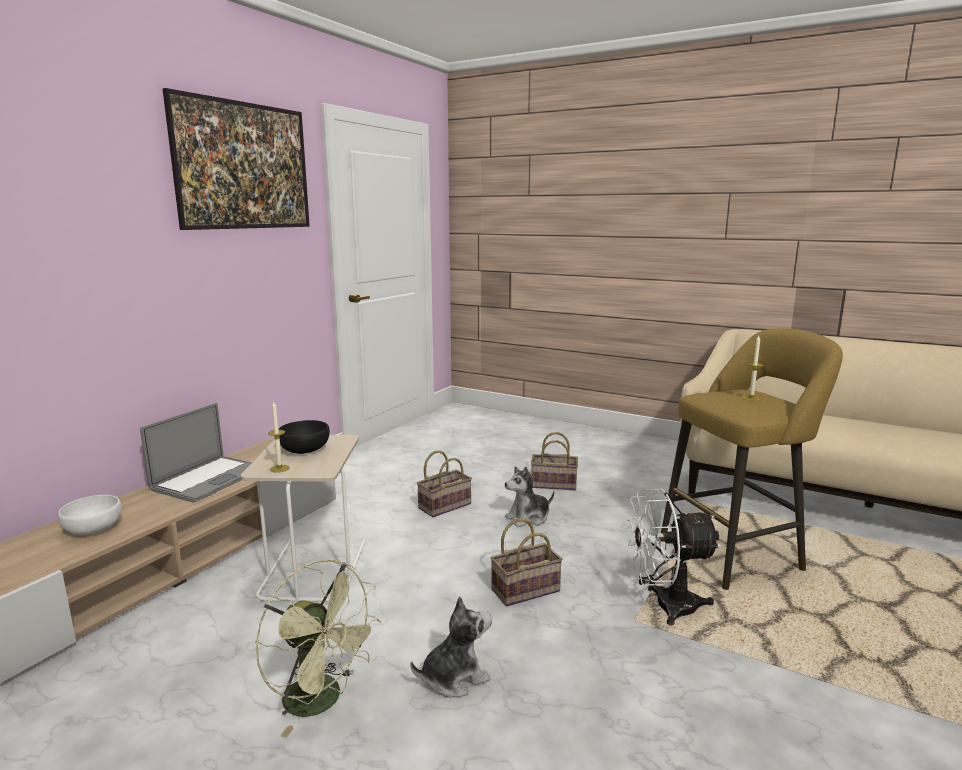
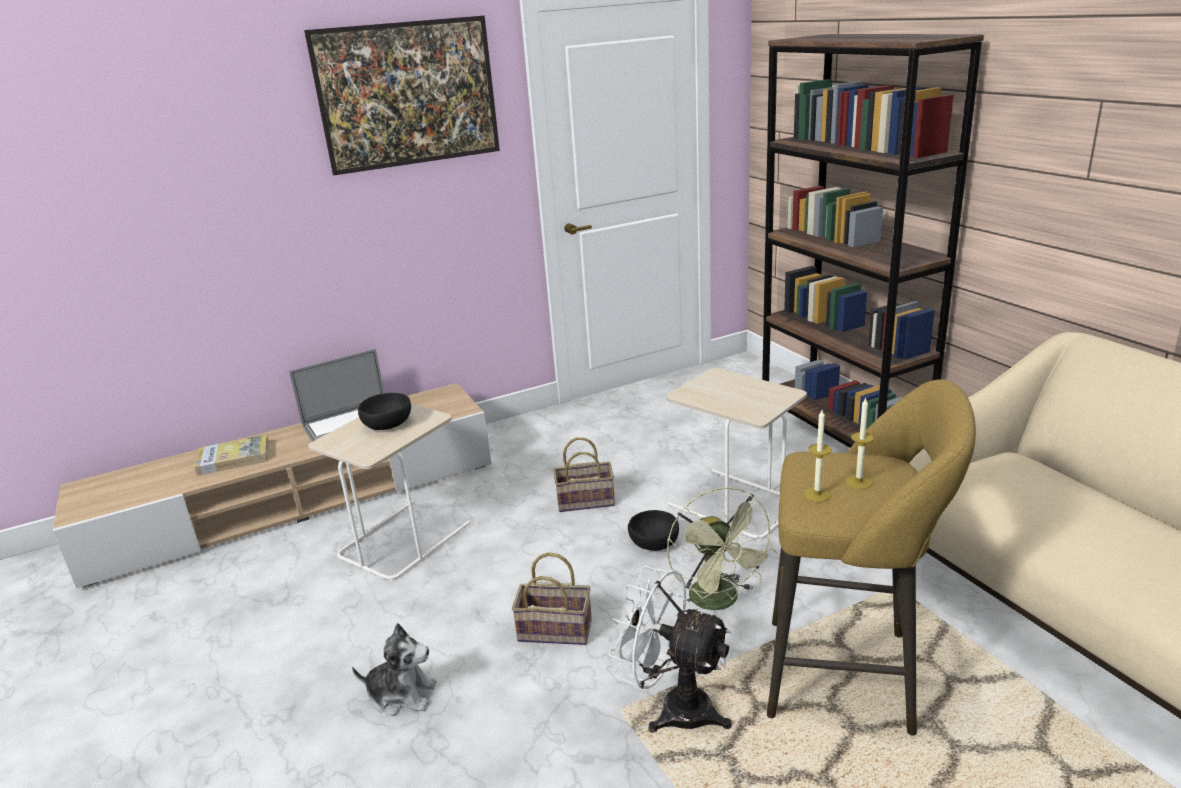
camera: 35 degrees right, 10 degrees up
(92, 528) = (233, 458): white bowl -> book
(279, 468) = (342, 444): candle -> candle (817, 494)
(322, 701) = (295, 671): green fan -> green fan (720, 602)
(528, 518) = (654, 543): plush toy -> black bowl
(552, 484) = (733, 504): basket -> beige side table
(566, 432) = (841, 428): none -> brown bookcase

